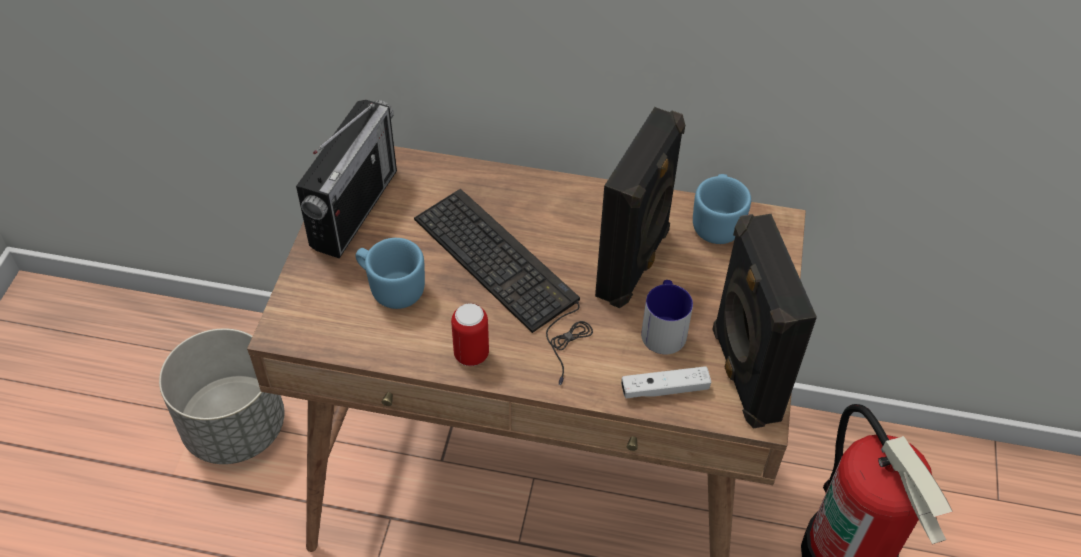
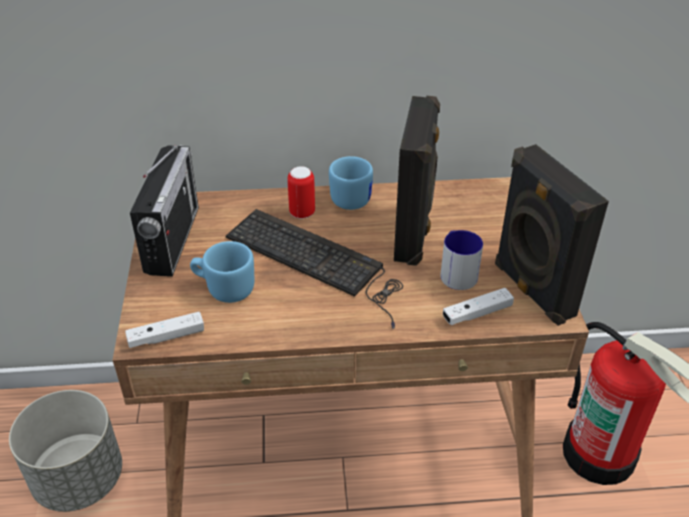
camera: 15 degrees left, 10 degrees down
(310, 334) = (166, 337): none -> white game controller
(471, 354) = (311, 322): can -> can (302, 213)
(718, 222) = (463, 195): blue mug -> blue mug (350, 196)

